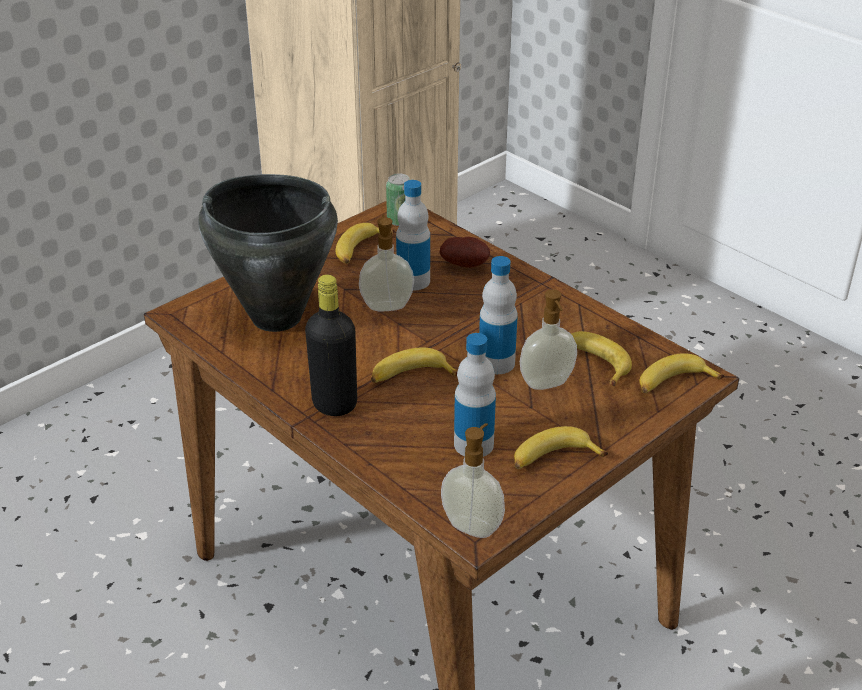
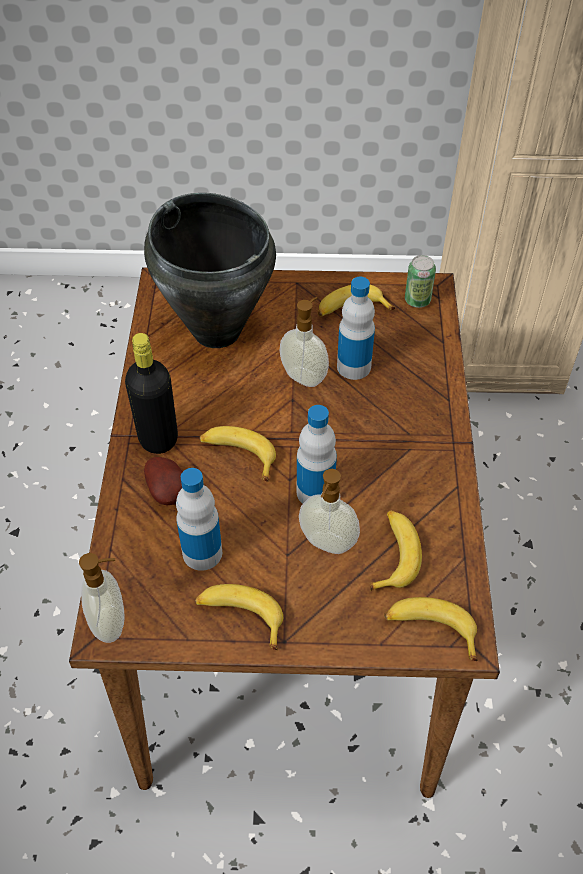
camera: 45 degrees right, 15 degrees up
(466, 265) = (414, 380): potato -> potato (169, 492)

